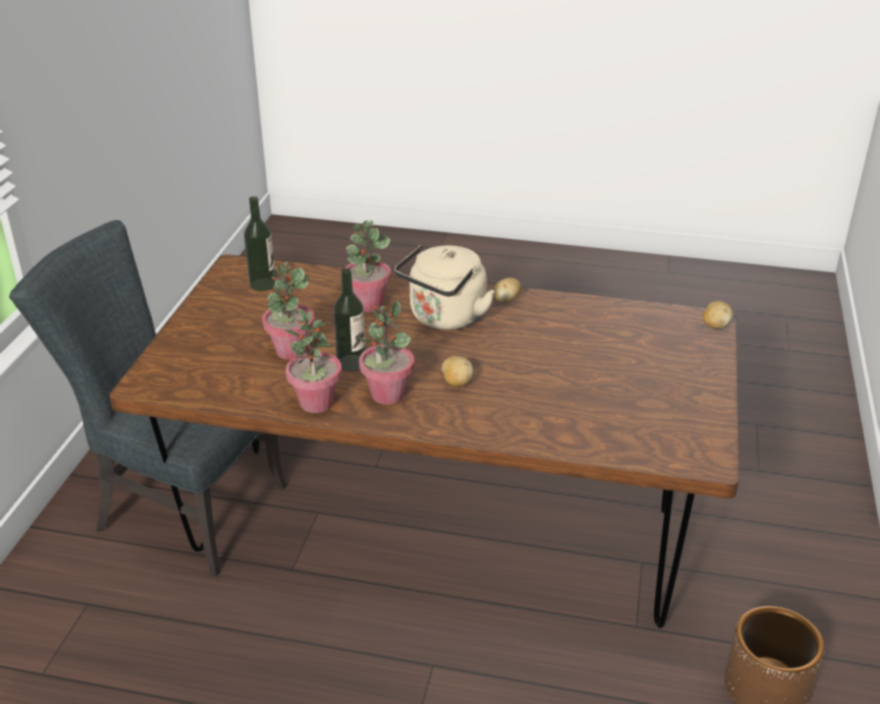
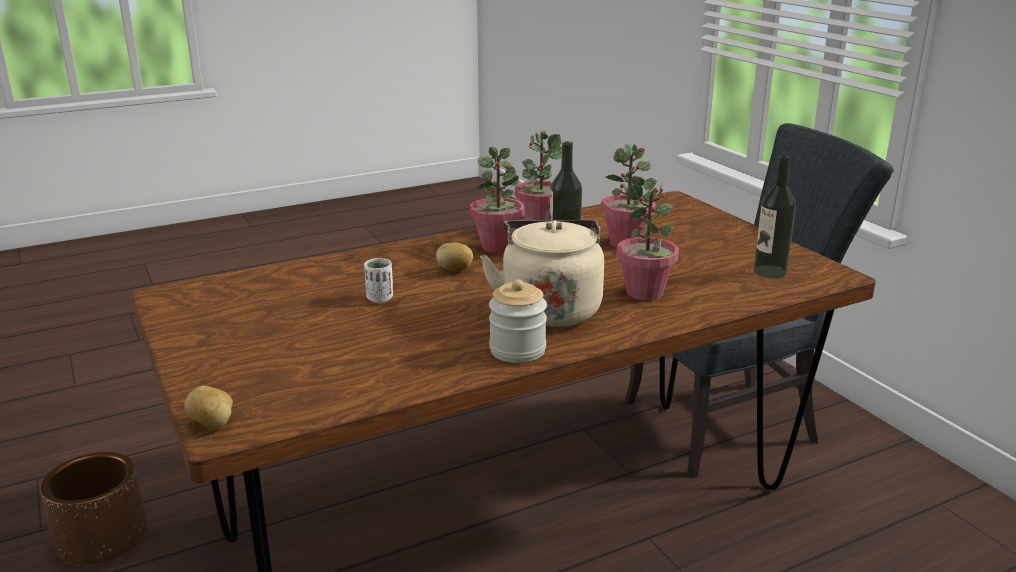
camera: 140 degrees right, 10 degrees down
(506, 300) = (517, 350): potato -> jar
(543, 378) = (380, 298): none -> white cup

